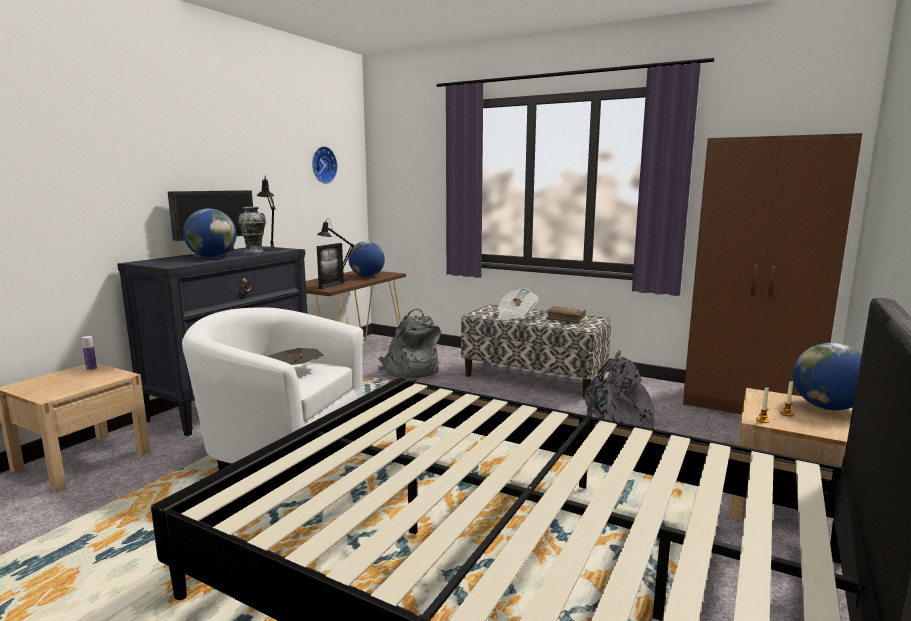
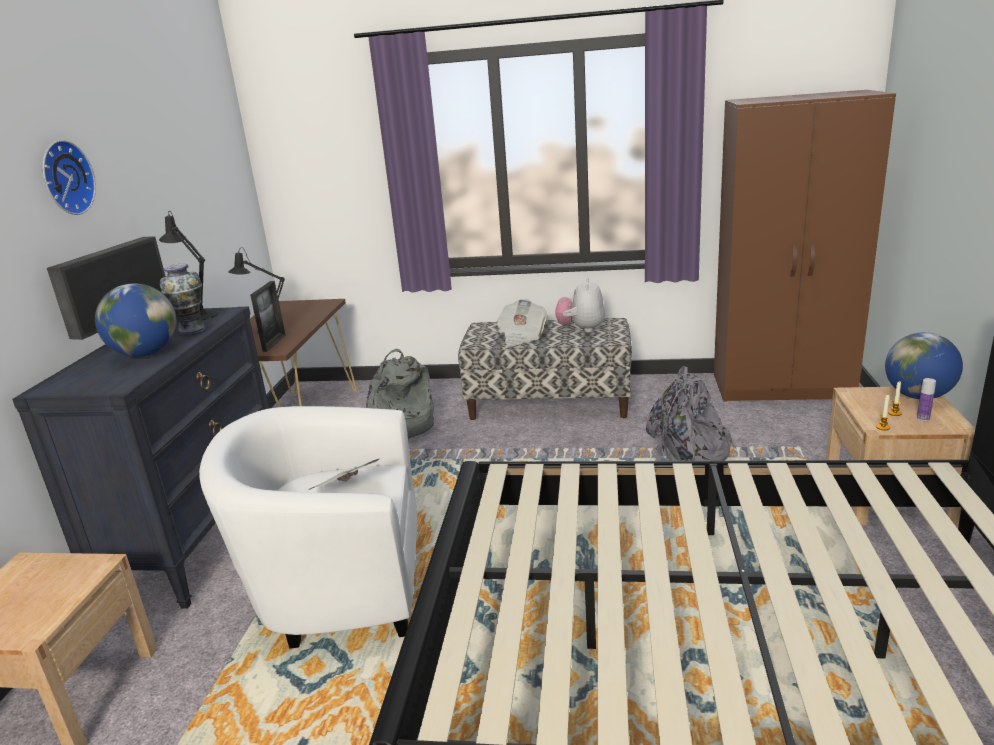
camera: 20 degrees left, 10 degrees up
(91, 369) = (34, 565): bottle -> bottle (923, 418)
(322, 165) = (206, 167): wall clock -> wall clock (64, 178)
(367, 276) = (300, 314): globe -> none
(565, 319) = (581, 329): brown book -> plush toy

